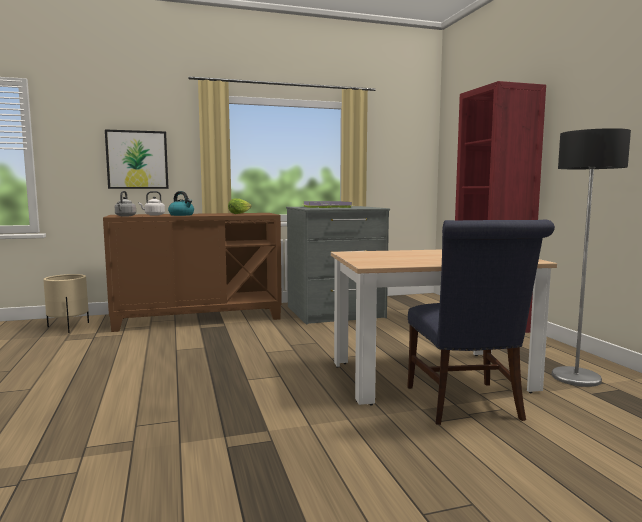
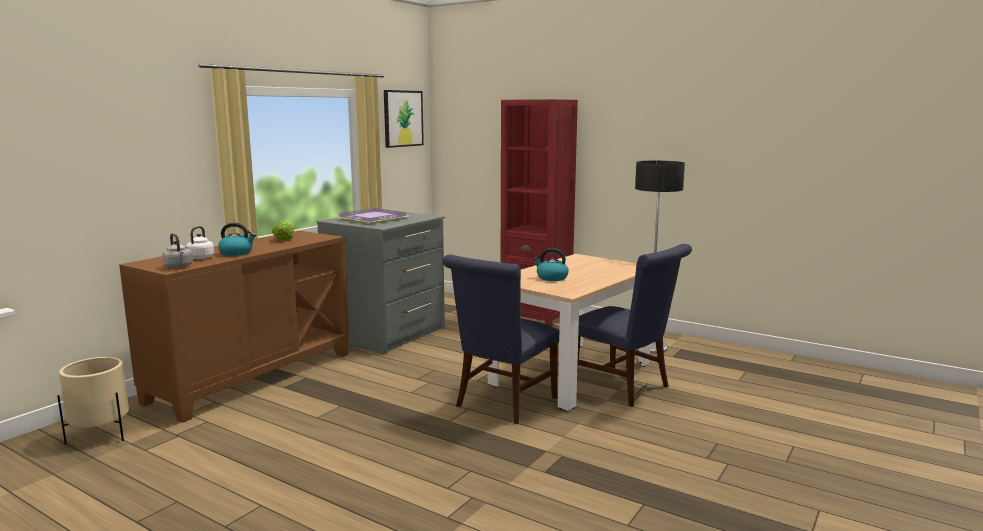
camera: 40 degrees left, 5 degrees up
(137, 160) = (133, 180): picture -> picture (403, 118)
(314, 381) = (502, 404): none -> blue chair
(396, 256) = (551, 278): none -> kettle

